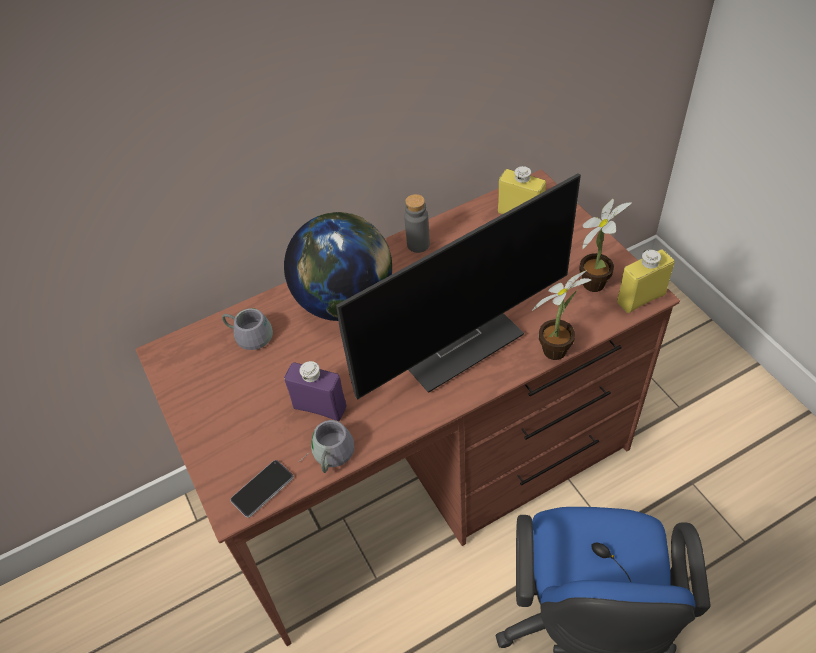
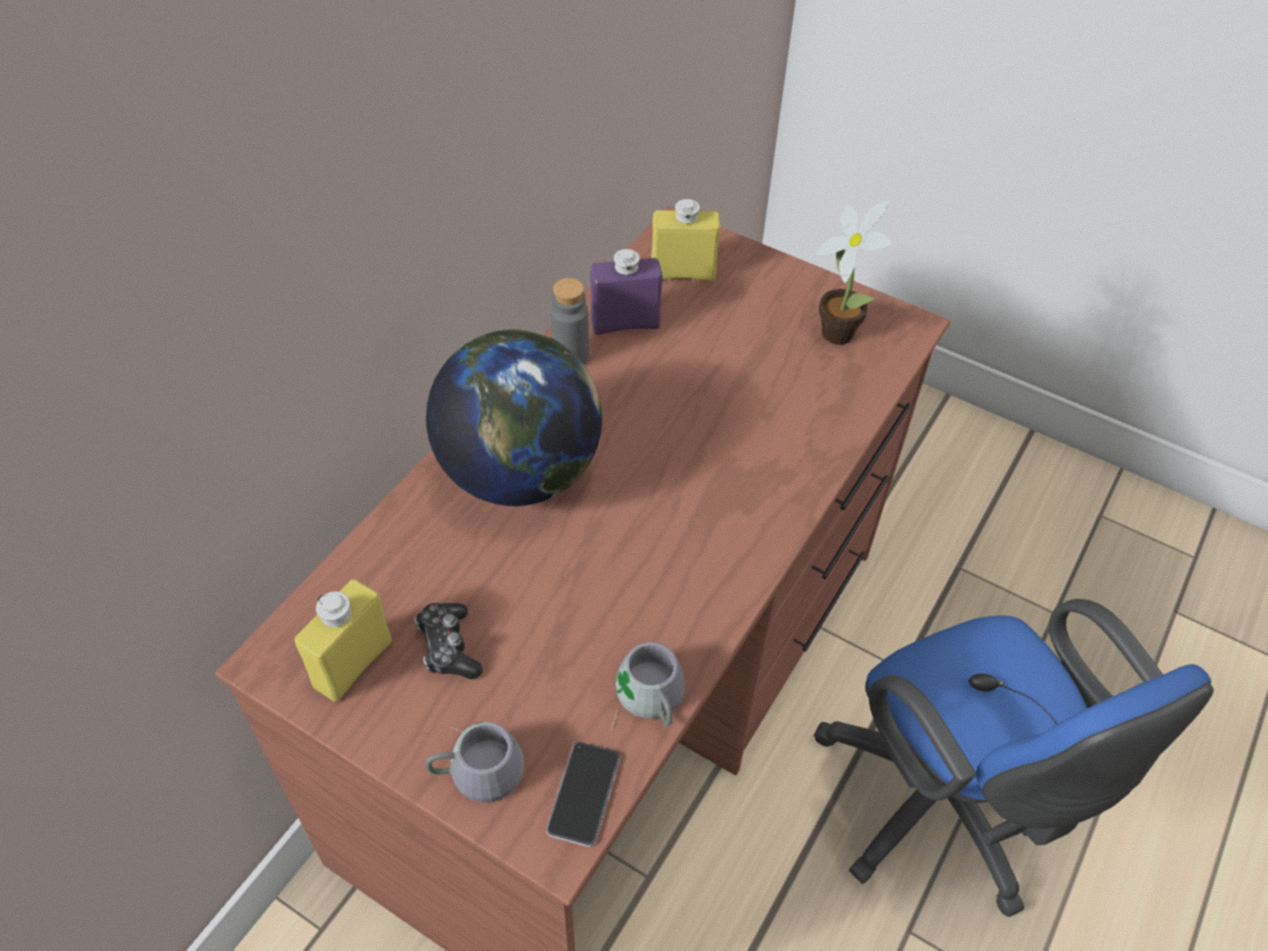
camera: 35 degrees left, 0 degrees up
(247, 382) = (448, 647): none -> game controller
(251, 332) = (401, 570): grey mug -> grey mug (476, 764)
(320, 407) = (587, 638): purple bottle -> purple bottle (625, 323)
(456, 339) = (713, 468): monitor -> none
(558, 348) = (851, 431): potted plant -> none
(641, 298) = (905, 333): yellow bottle -> yellow bottle (353, 664)

